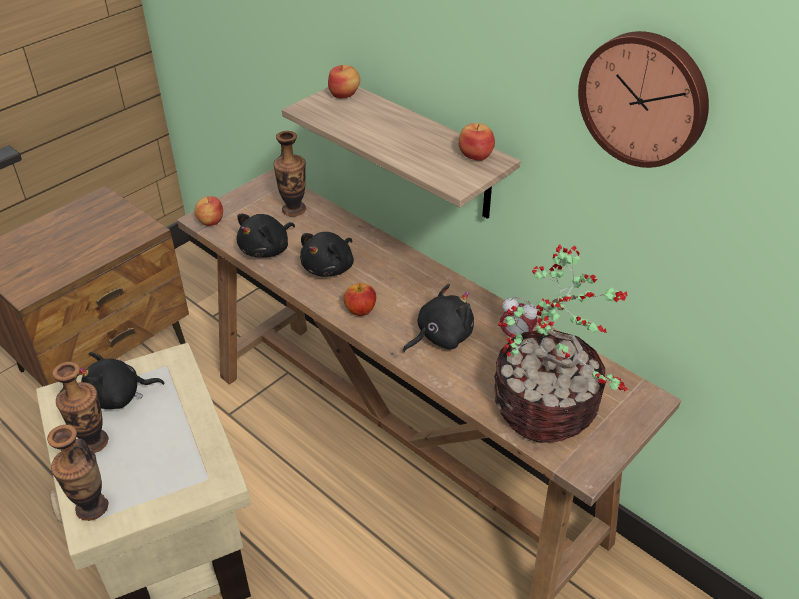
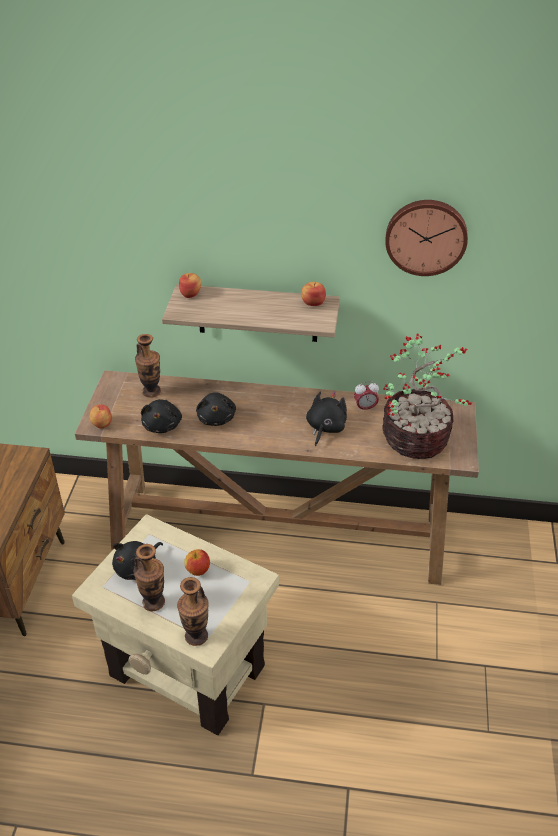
camera: 35 degrees left, 0 degrees up
(360, 310) = (263, 435): apple -> apple (198, 570)

